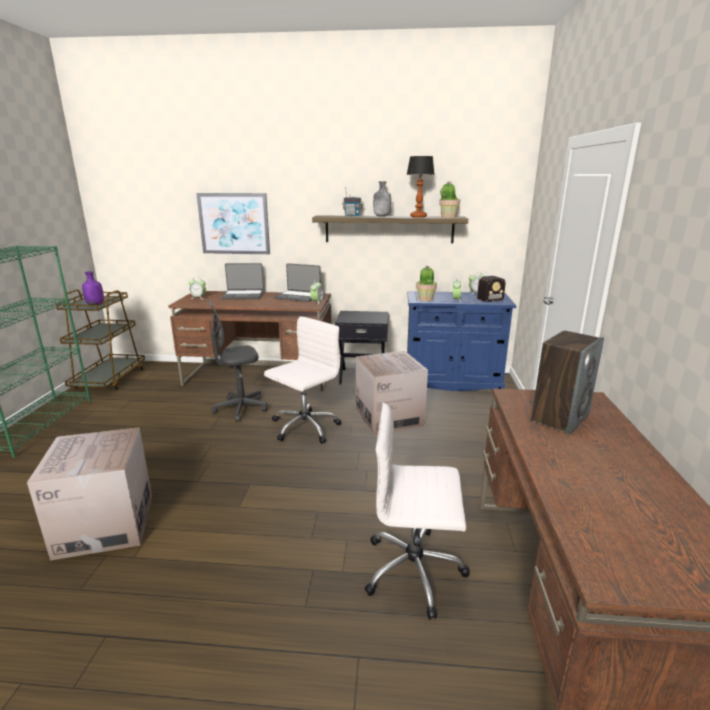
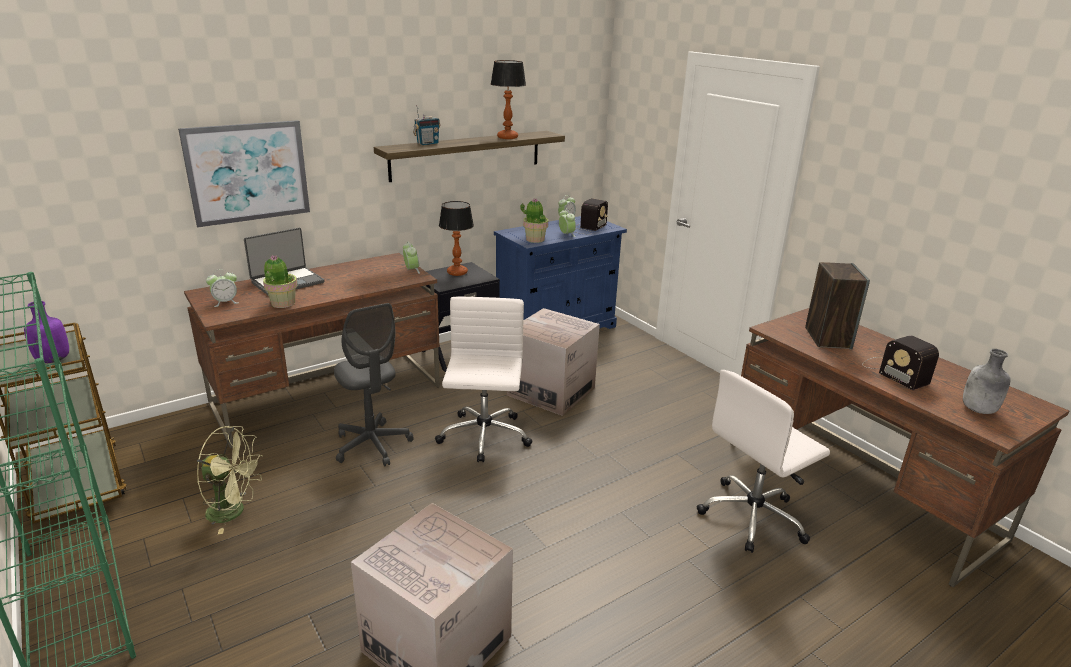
camera: 40 degrees left, 5 degrees up
(137, 414) = (234, 512): none -> green fan
(240, 408) = (372, 445): grey office chair -> grey office chair turned 60 degrees counterclockwise
(298, 297) = (370, 267): laptop -> none
(367, 315) = (457, 273): none -> table lamp
(381, 216) = (464, 141): grey bottle -> grey bottle (978, 410)
(448, 217) = (536, 134): potted plant -> potted plant (282, 303)
(581, 467) = (893, 371): none -> radio

